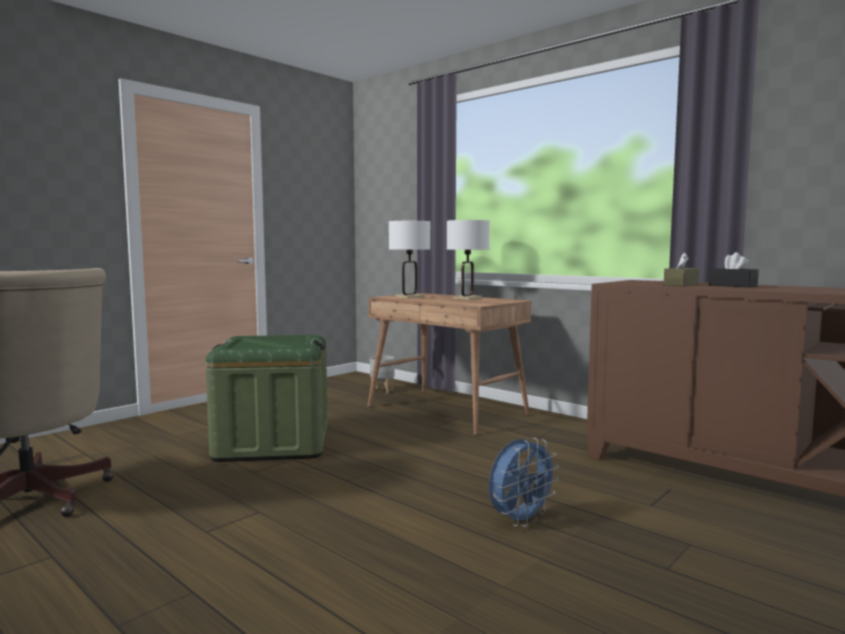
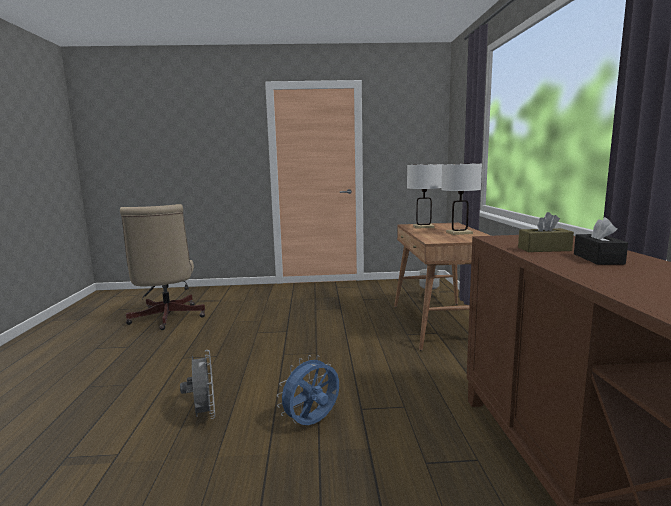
camera: 45 degrees right, 5 degrees up
(273, 443) = (297, 317): green storage box -> none
(397, 565) = (203, 415): none -> grey fan
(520, 520) = (312, 423): blue fan -> blue fan turned 135 degrees clockwise

